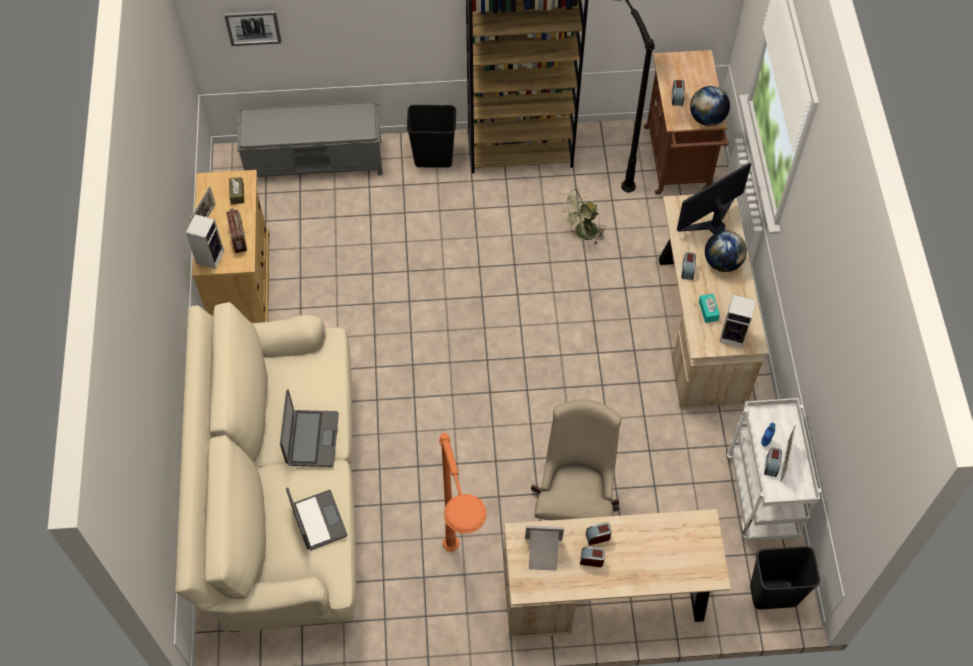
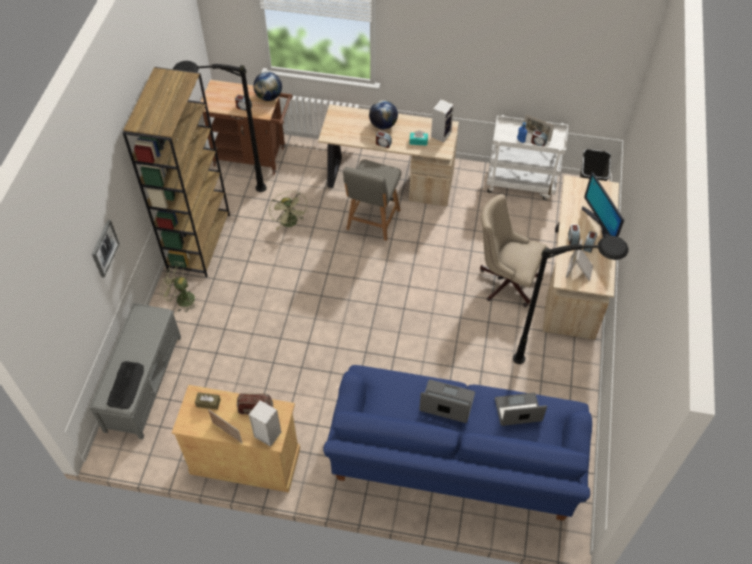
camera: 75 degrees left, 5 degrees down
(253, 27) = (66, 329): picture -> picture (104, 248)
(270, 129) = (126, 385): none -> keyboard
(282, 495) = (454, 463): beige sofa -> blue sofa
(433, 159) = (181, 299): black trash can -> green fan
(463, 593) = (557, 359): orange floor lamp -> black floor lamp
(619, 323) = (372, 221): none -> grey chair
(711, 221) = (348, 122): monitor -> monitor (600, 225)

